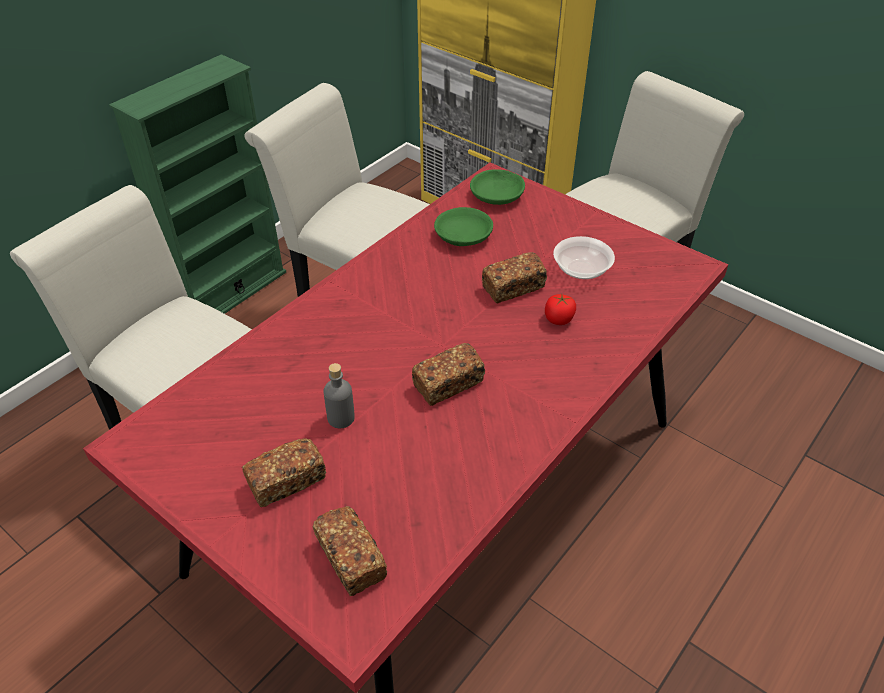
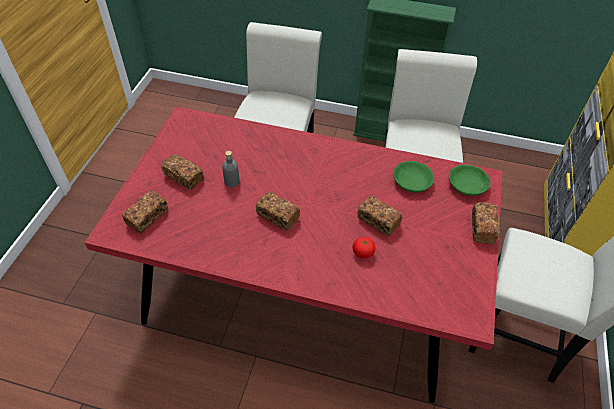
camera: 65 degrees right, 5 degrees up
(568, 210) = (482, 228): none -> bread
(581, 269) = (420, 252): bowl -> none

